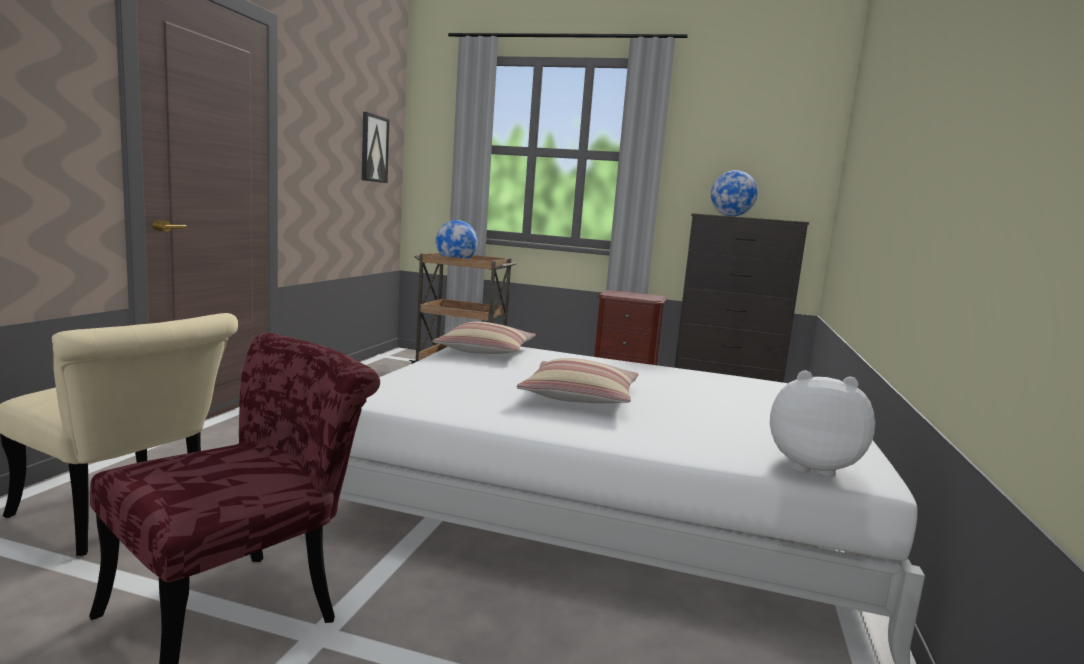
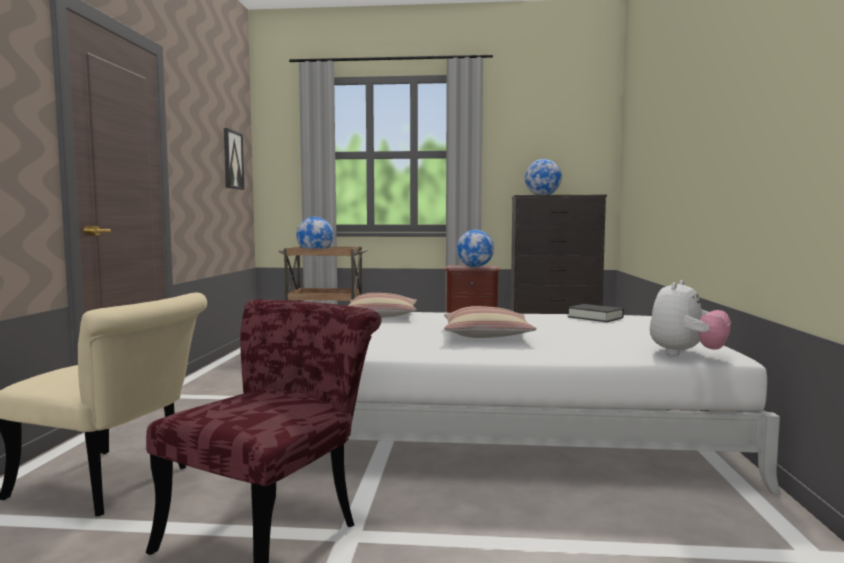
camera: 10 degrees left, 5 degrees down
(635, 296) = (475, 267): none -> globe
(744, 384) = (595, 317): none -> black book
(811, 466) = (686, 354): plush toy -> plush toy turned 120 degrees clockwise

